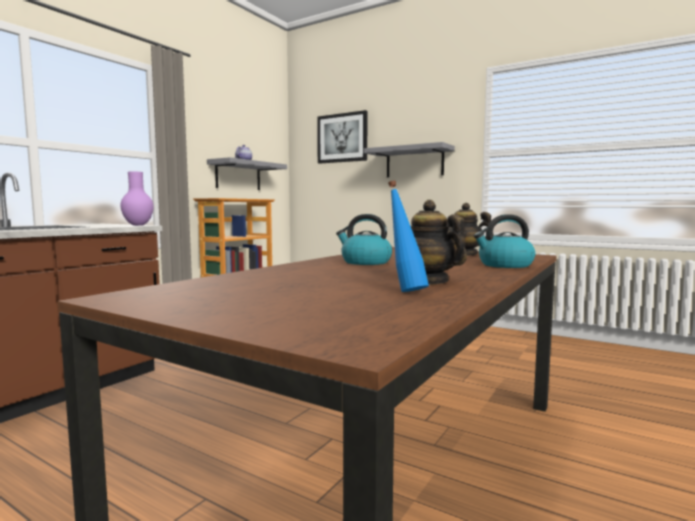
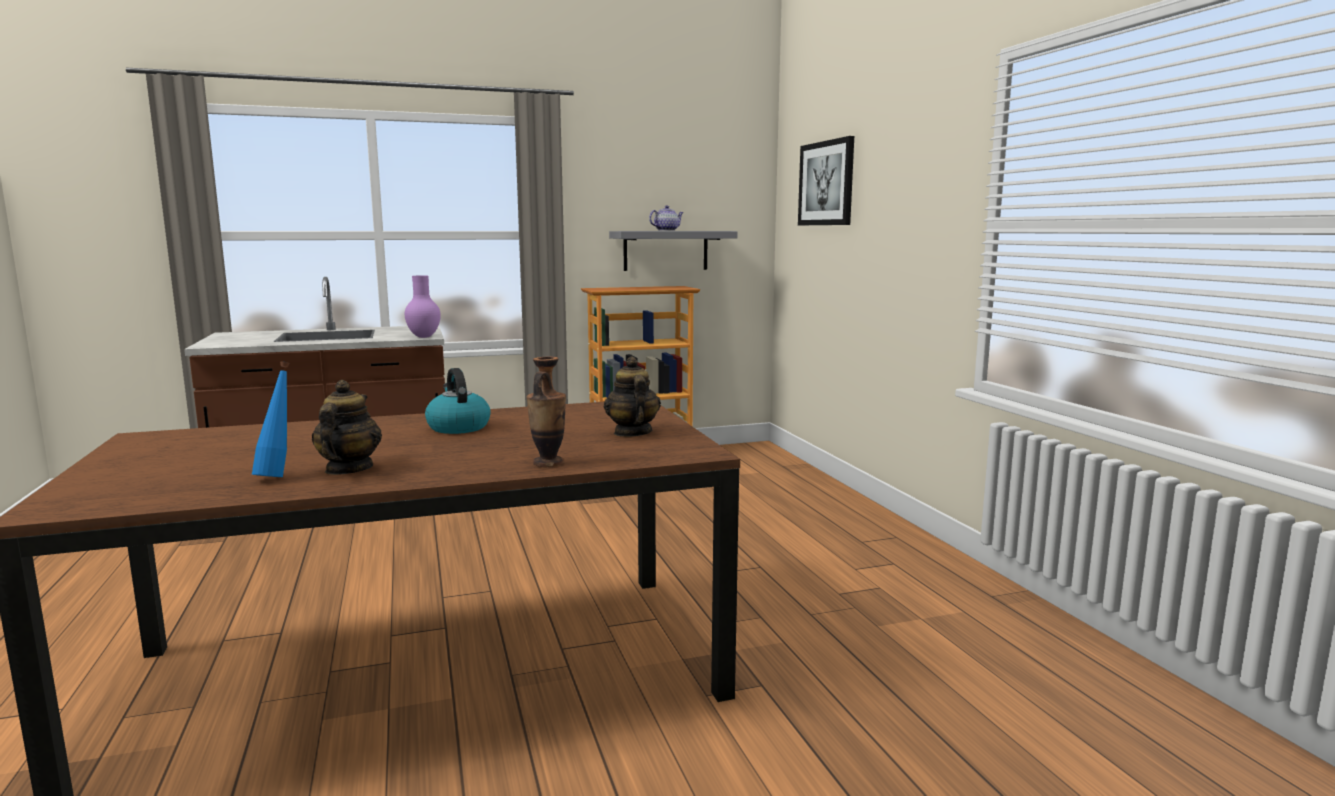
camera: 40 degrees right, 5 degrees up
(414, 162) = (902, 234): grey shelf -> none
(504, 265) = (548, 463): kettle -> vase

